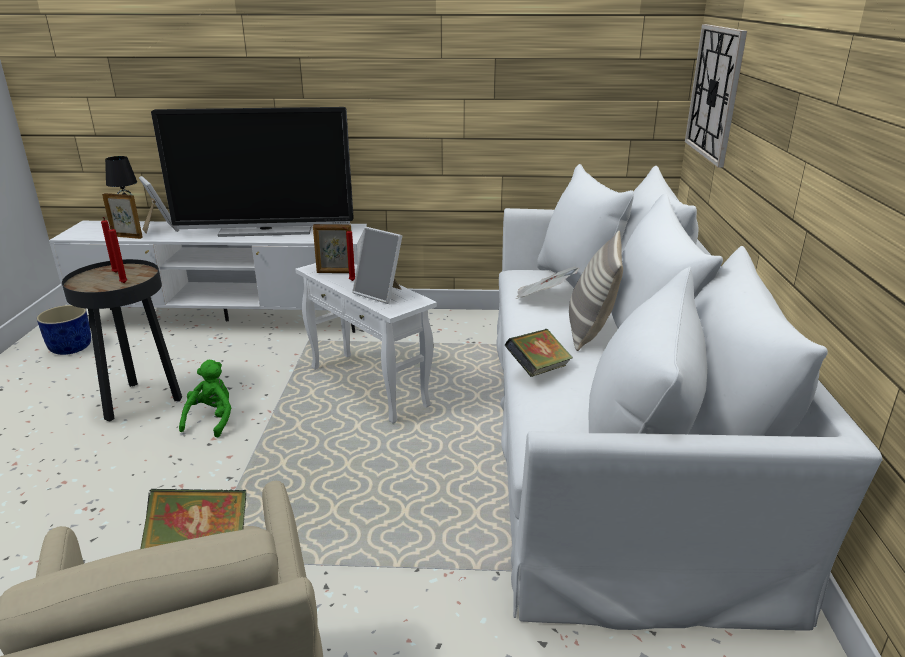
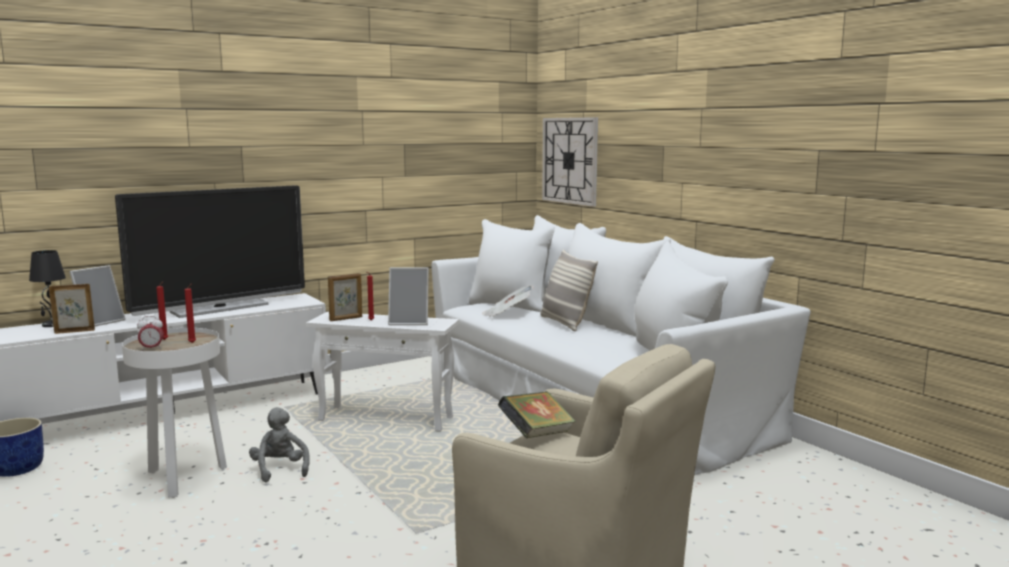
camera: 35 degrees left, 15 degrees down
(86, 283) = (152, 349): none -> alarm clock
(141, 401) = (184, 479): black side table -> white side table
(161, 229) = (99, 322): picture frame -> picture frame turned 105 degrees clockwise
(212, 419) = (280, 470): green plush toy -> grey plush toy
(538, 369) = (567, 343): book -> none

